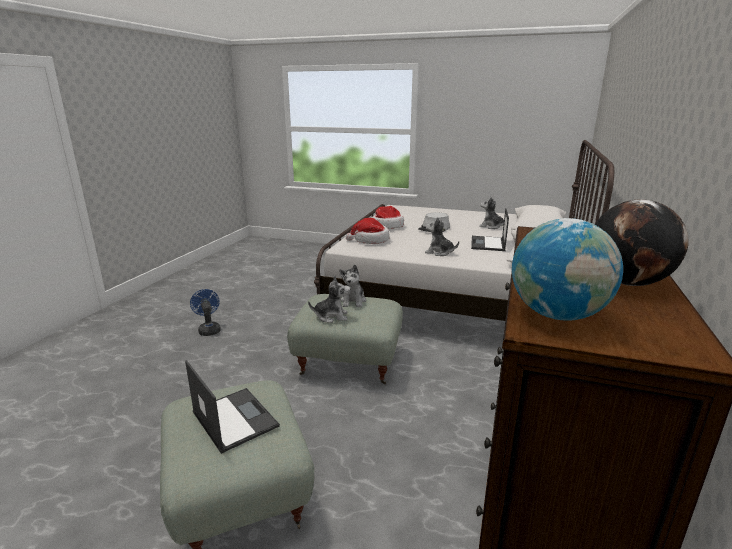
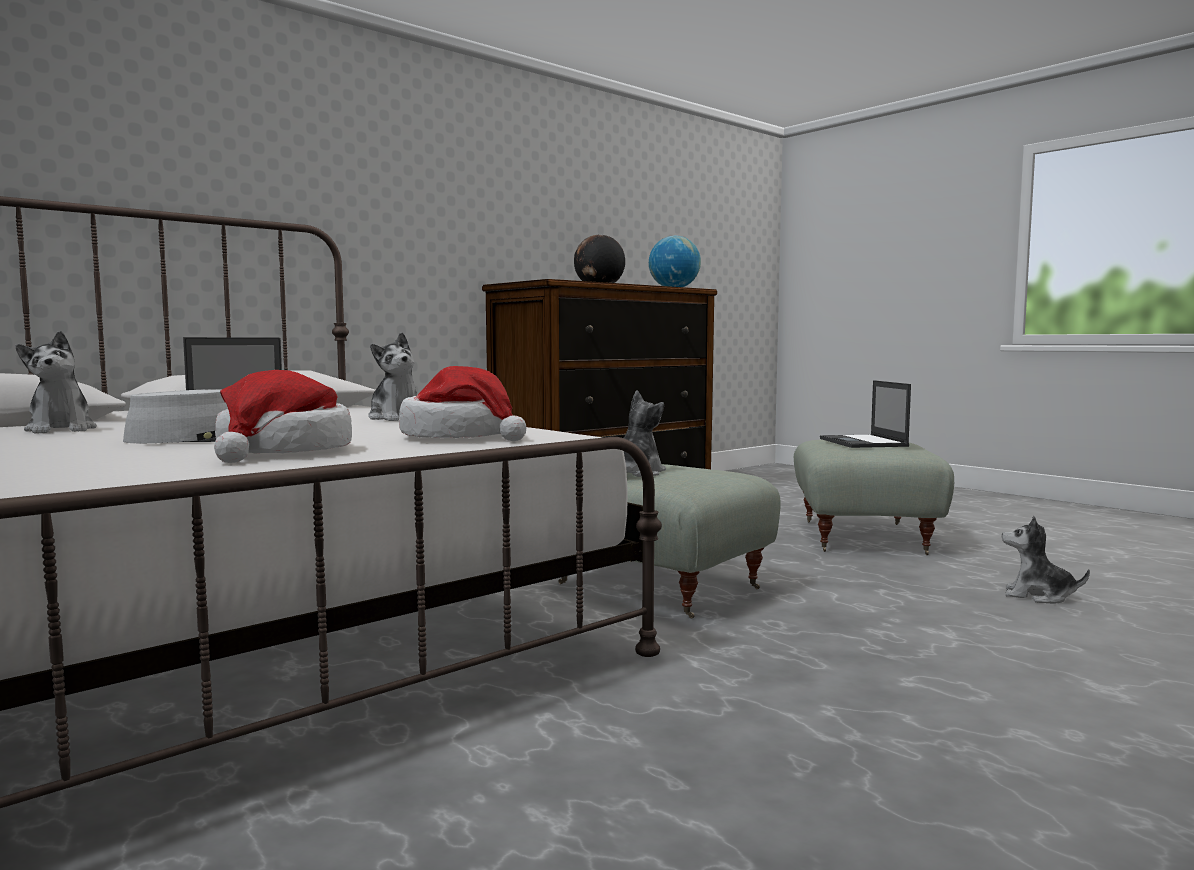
camera: 150 degrees left, 15 degrees down
(209, 329) = (997, 707): blue fan -> none
(331, 316) = (698, 468): plush toy -> plush toy (1038, 596)

